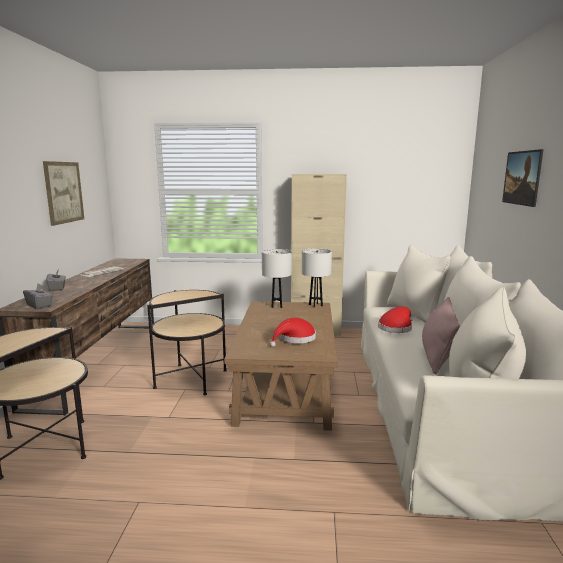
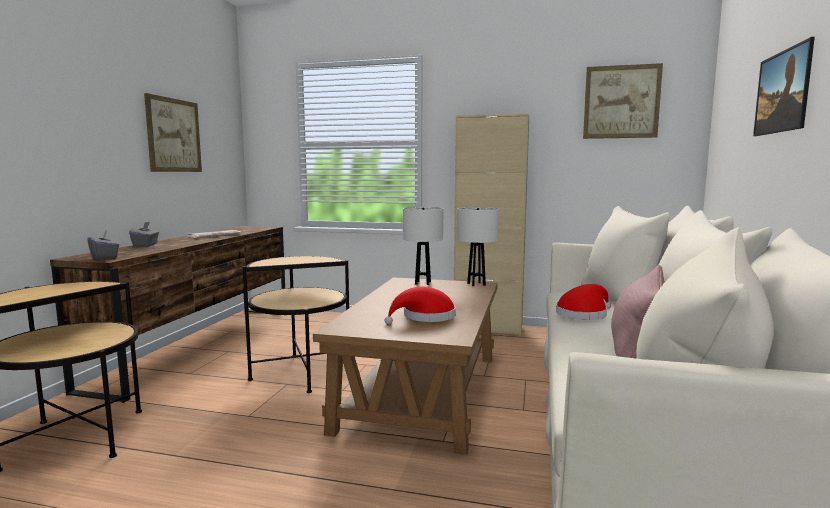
camera: 10 degrees right, 5 degrees down
(410, 164) = (621, 102): none -> picture

